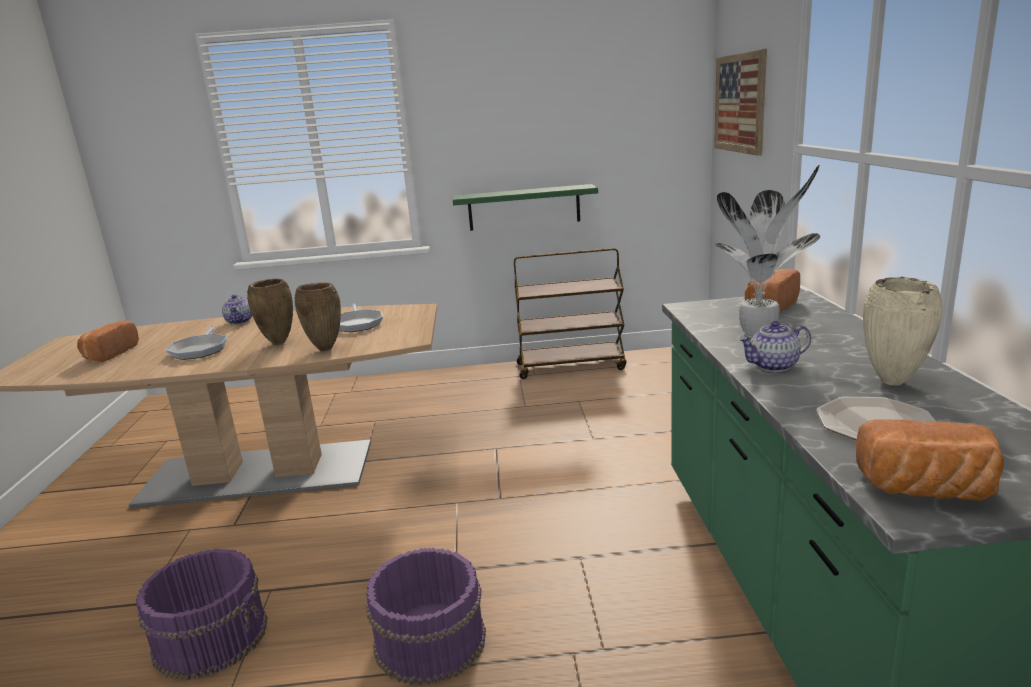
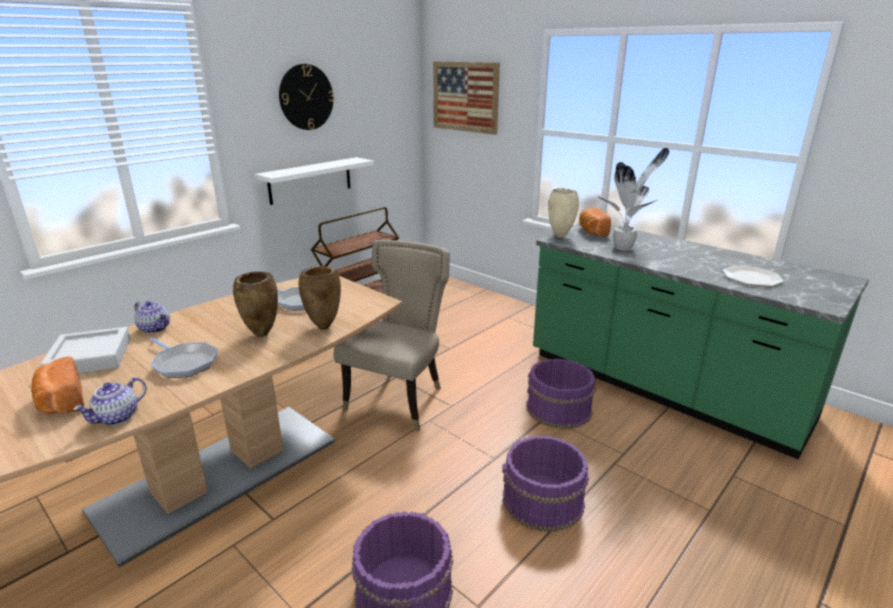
camera: 45 degrees left, 5 degrees up
(174, 331) = (90, 357): none -> grey tray
(465, 470) = (399, 398): none -> beige chair
(523, 112) = (306, 97): none -> wall clock
(524, 207) = (310, 180): green shelf -> white shelf
(608, 556) = (558, 409): none -> purple bucket
(773, 366) = (665, 262): teapot -> teapot (117, 417)
(894, 382) = (719, 259): beige vase -> beige vase (561, 236)
(925, 491) = (816, 298): bread -> none

